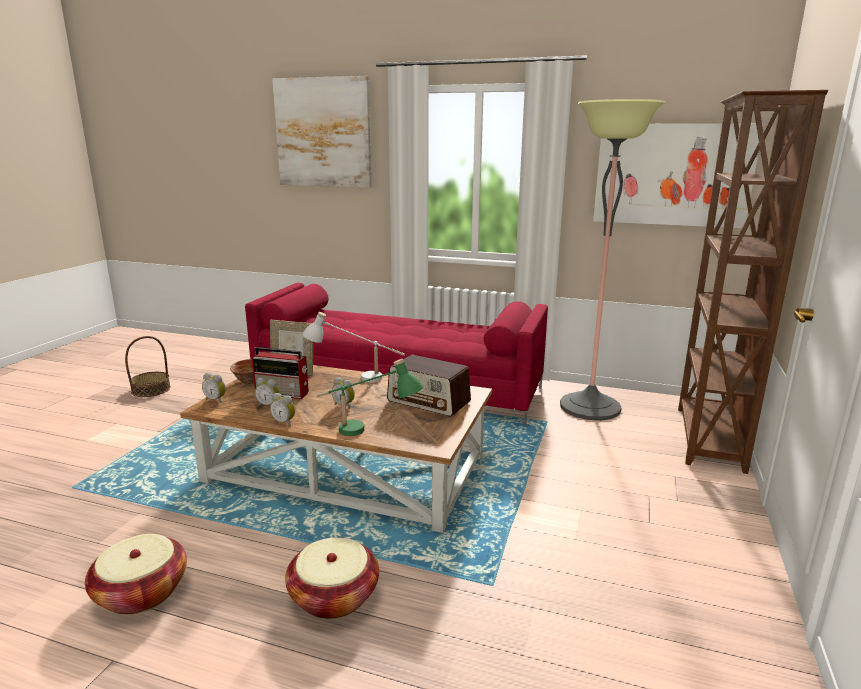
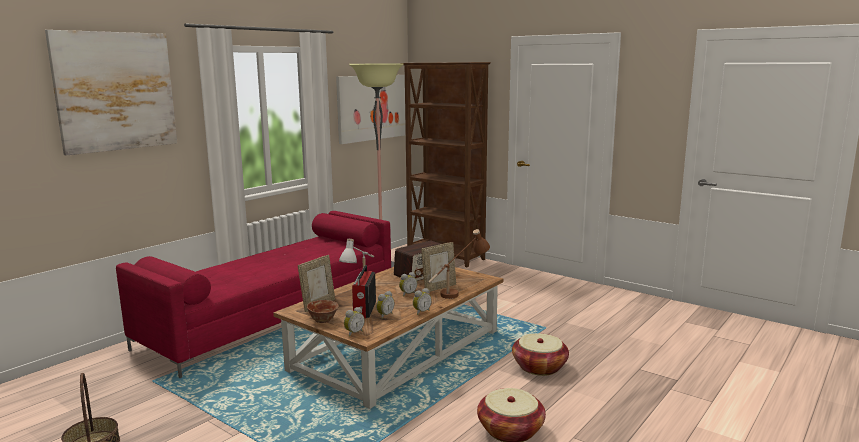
camera: 70 degrees left, 5 degrees down
(283, 393) = (364, 310): radio -> radio turned 150 degrees clockwise
(368, 434) = (458, 292): green table lamp -> brown table lamp
(378, 419) = (439, 287): none -> picture frame

